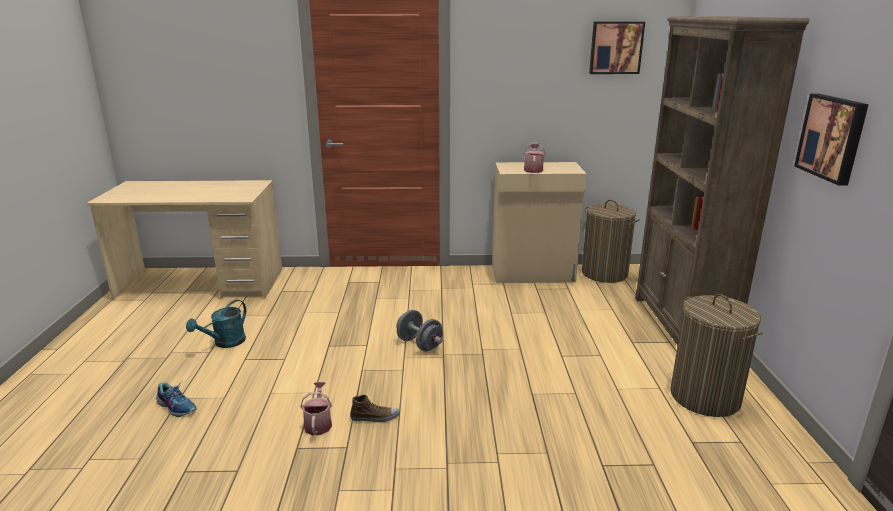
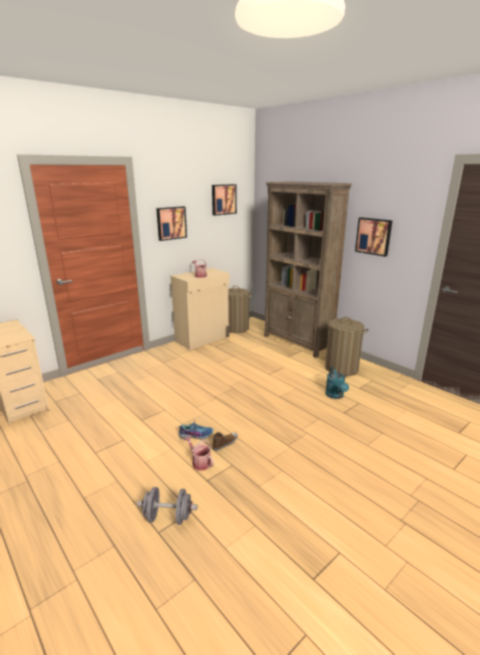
camera: 40 degrees left, 0 degrees up
(177, 406) = (90, 503): shoe -> shoe (196, 435)
(225, 343) = (63, 450): turquoise watering can -> turquoise watering can (335, 396)
(419, 344) = (194, 397): grey dumbbell -> grey dumbbell (168, 517)
(506, 80) = (171, 223): none -> picture

